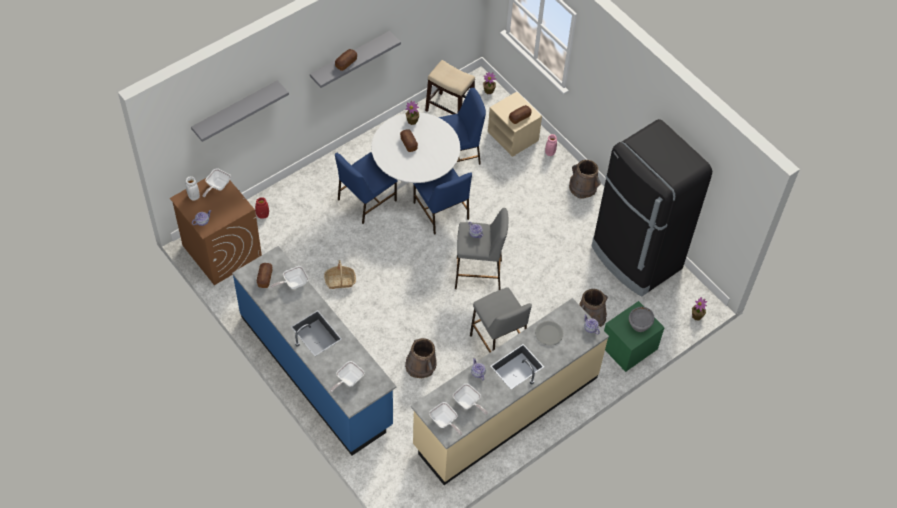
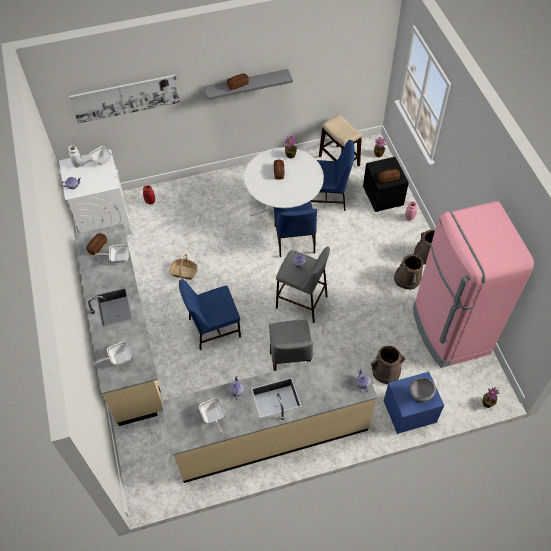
camera: 25 degrees right, 0 degrees up
(221, 251) = (104, 220): brown washing machine -> white washing machine
(235, 110) = (126, 98): grey shelf -> picture
(316, 370) = (127, 341): blue counter -> beige counter
(365, 200) = (236, 213): blue chair -> blue chair (213, 327)
(421, 365) = (215, 365): brown bucket -> brown bucket (407, 279)
(444, 422) = (183, 428): frying pan -> none
(513, 136) = (383, 196): beige nightstand -> black nightstand
(549, 333) = (320, 375): grey plate -> none
(628, 348) = (409, 412): green nightstand -> blue nightstand
(635, 258) = (449, 331): black fridge -> pink fridge

